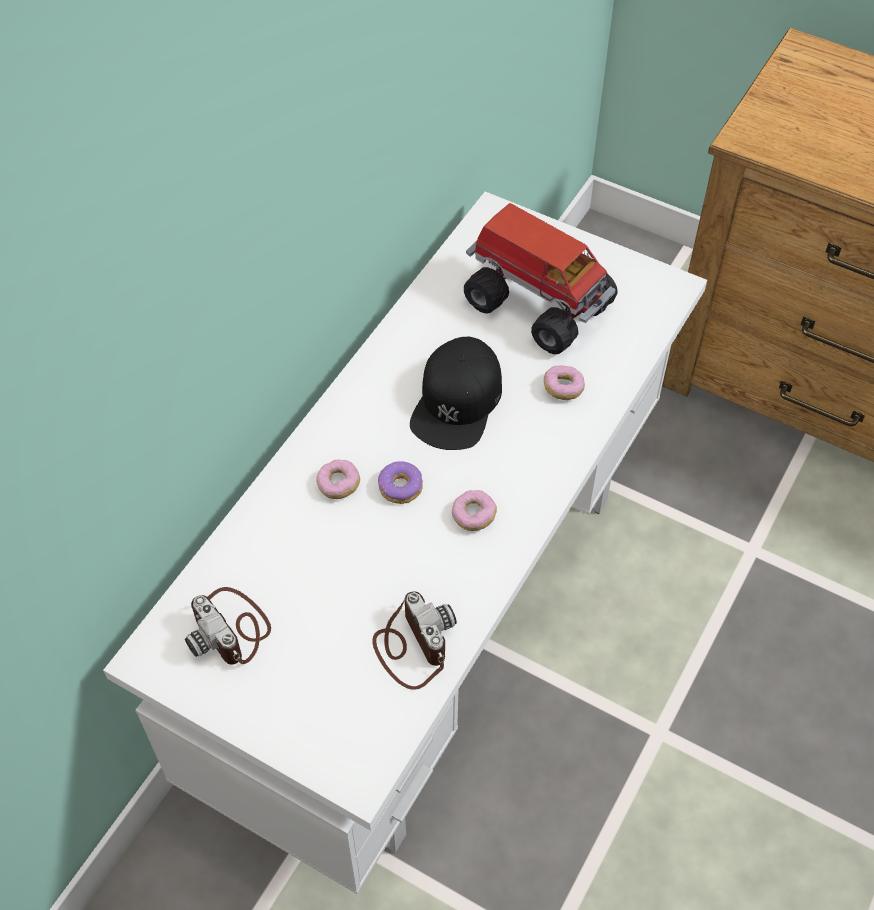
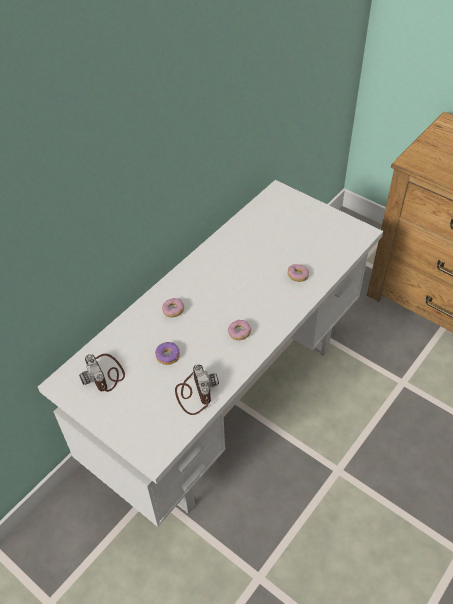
camera: 10 degrees right, 5 degrees down
(401, 487) = (204, 315): donut -> donut (168, 356)
(457, 402) = (241, 277): black cap -> none
(536, 303) = (291, 234): toy truck -> none

